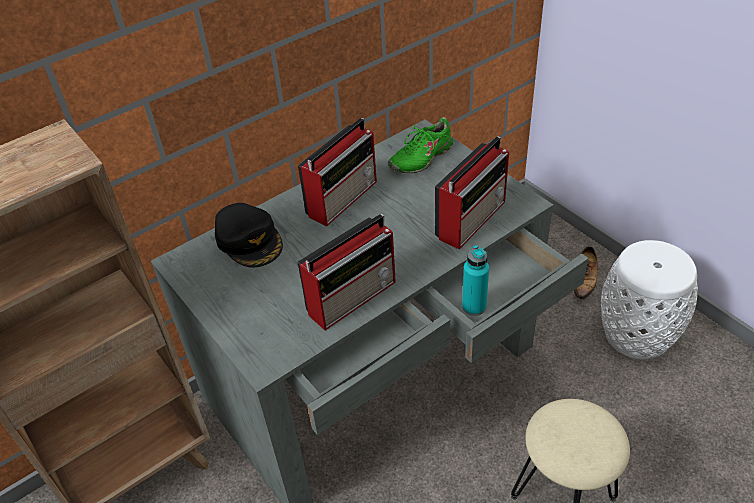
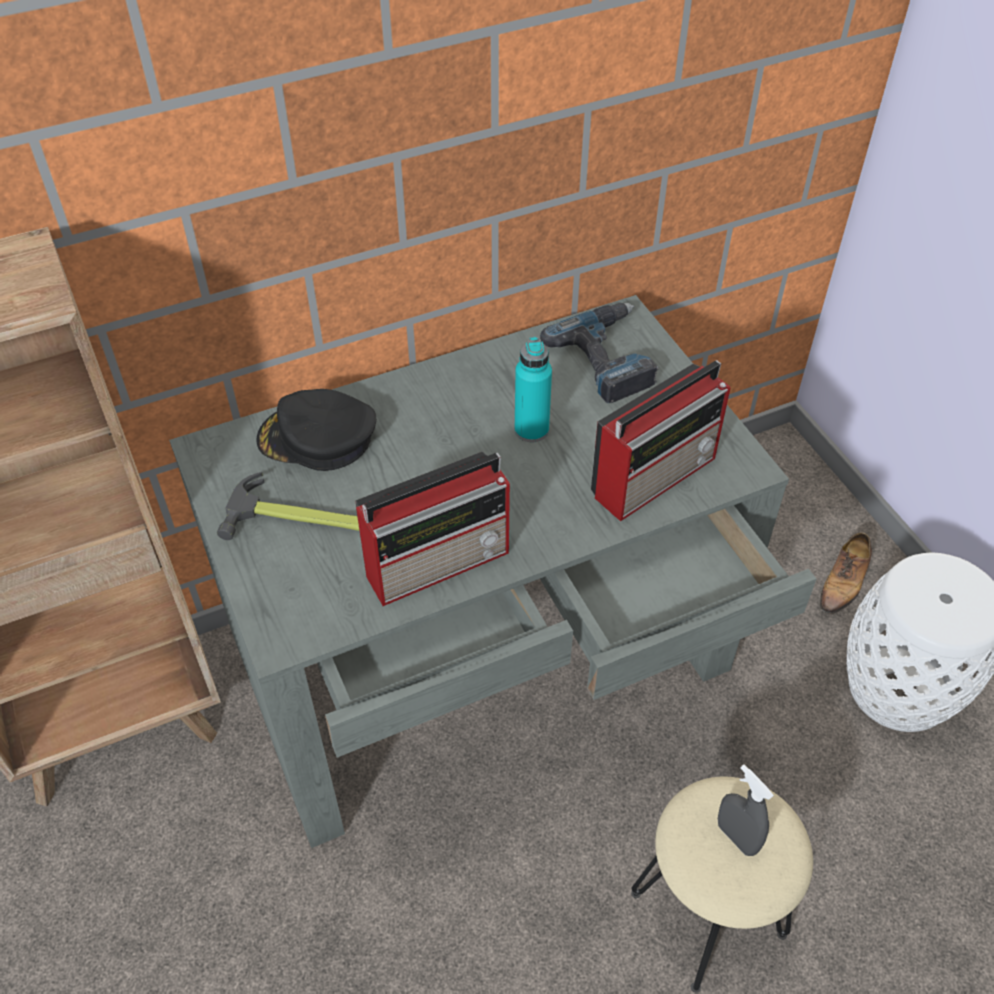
camera: 10 degrees right, 5 degrees up
(249, 240) = (317, 438): black cap -> black cap turned 120 degrees clockwise
(256, 290) = (303, 520): none -> hammer
(343, 197) = (473, 399): radio -> none
(421, 157) = (610, 358): green shoe -> power drill
(474, 306) = (624, 612): turquoise bottle -> turquoise bottle (531, 430)
(577, 433) = (736, 837): none -> grey spray bottle

